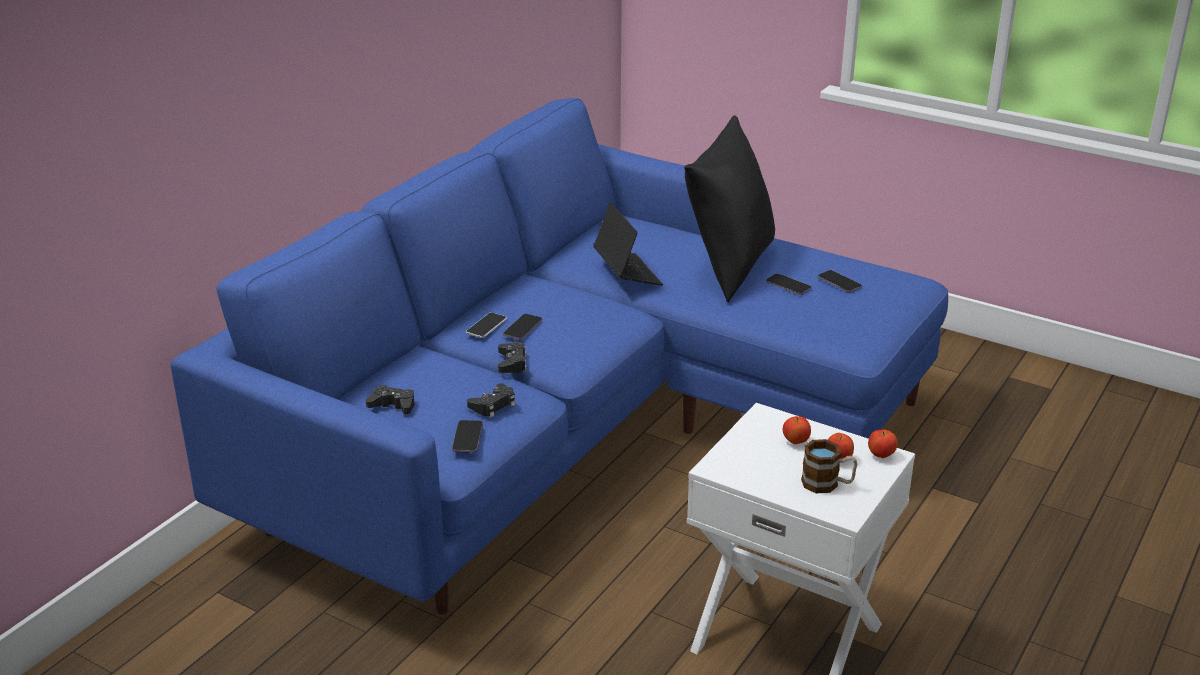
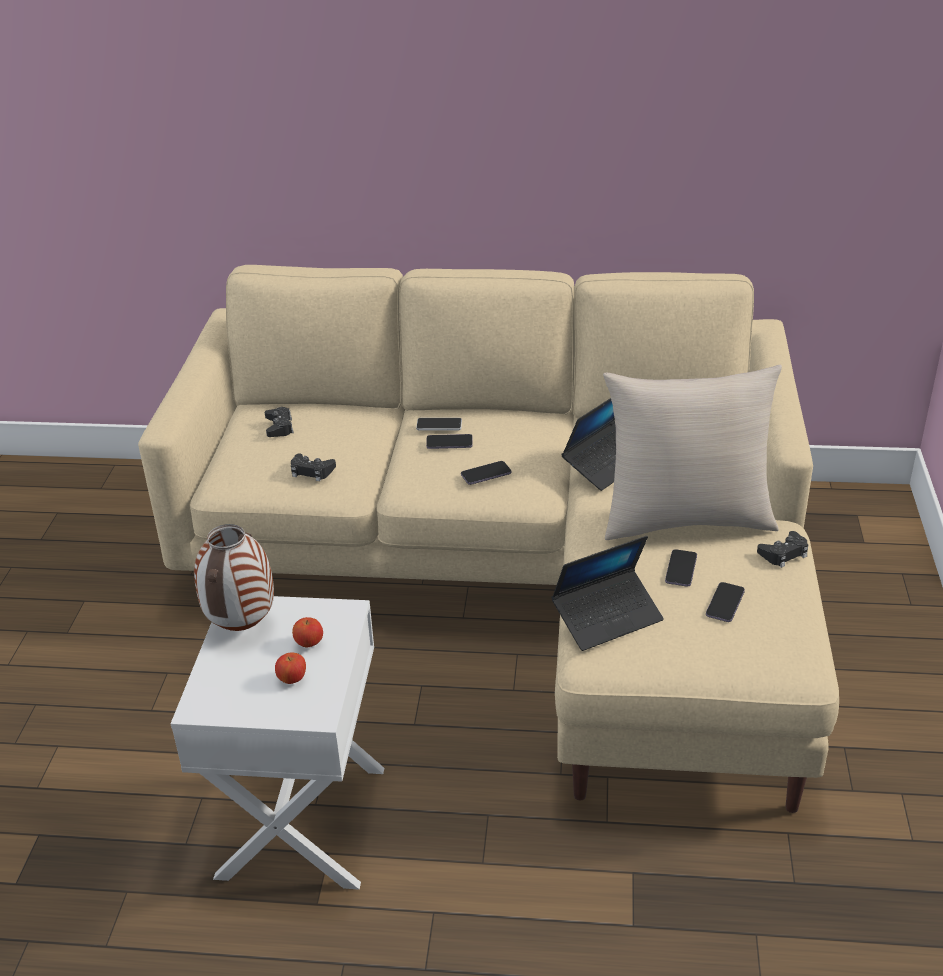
camera: 65 degrees right, 5 degrees up
(467, 438) = (255, 476): phone -> phone (486, 474)
(512, 363) = (391, 458): black game controller -> black game controller (784, 553)
(576, 435) = (523, 583): blue sofa -> beige sofa
(728, 266) = (686, 519): black pillow -> beige pillow
(745, 470) = (241, 625): none -> vase
(822, 328) = (607, 617): none -> laptop
(827, 484) = (243, 683): mug -> none
(881, 455) = (316, 708): apple -> none

